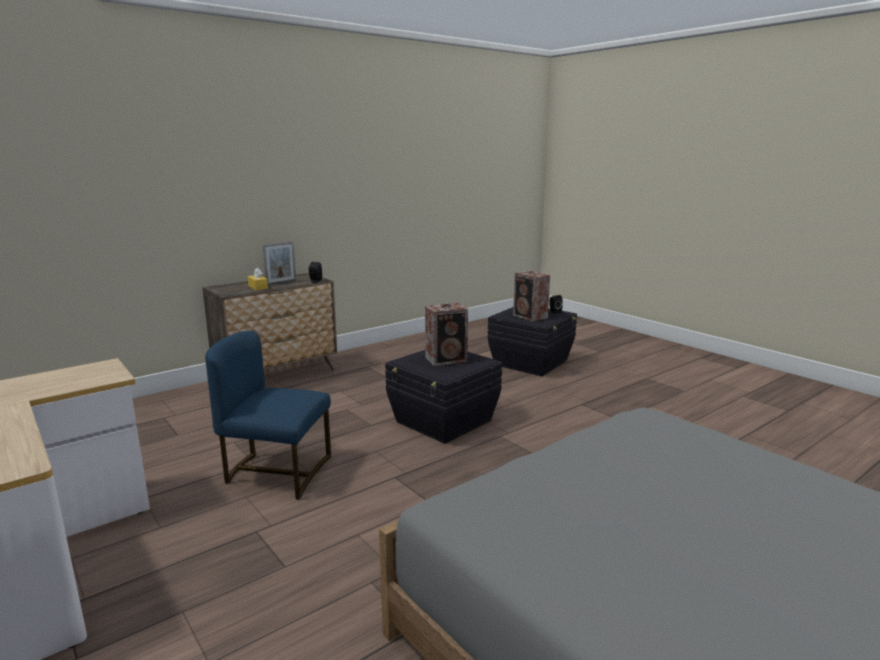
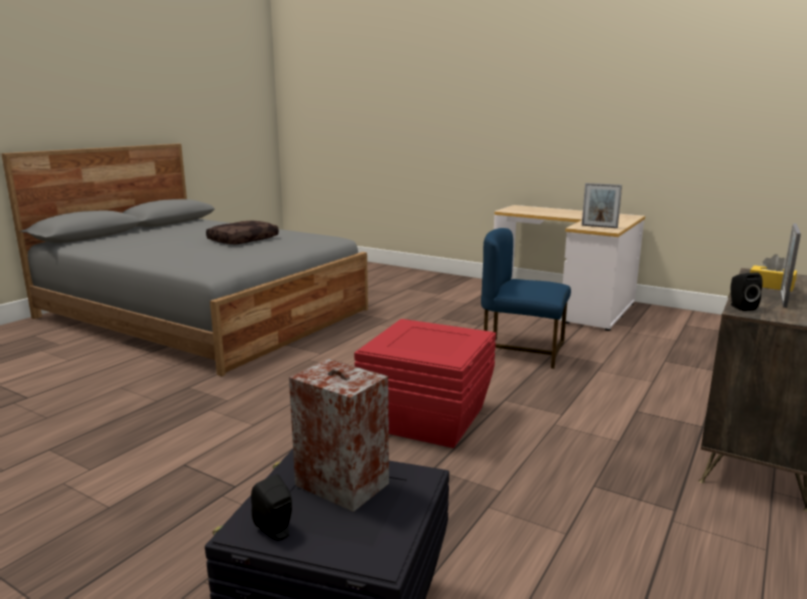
camera: 160 degrees right, 0 degrees up
(88, 374) = (599, 226): none -> picture frame
(276, 472) = (522, 350): blue chair -> blue chair turned 150 degrees counterclockwise
(443, 422) = (426, 417): black storage box -> red storage box
(447, 359) = (425, 342): speaker -> none
(653, 530) = (243, 240): none -> brown pillow

